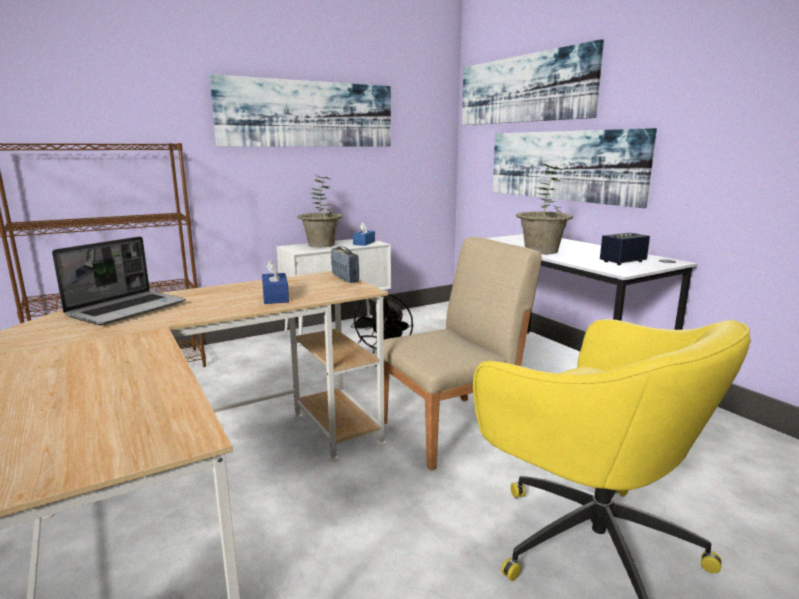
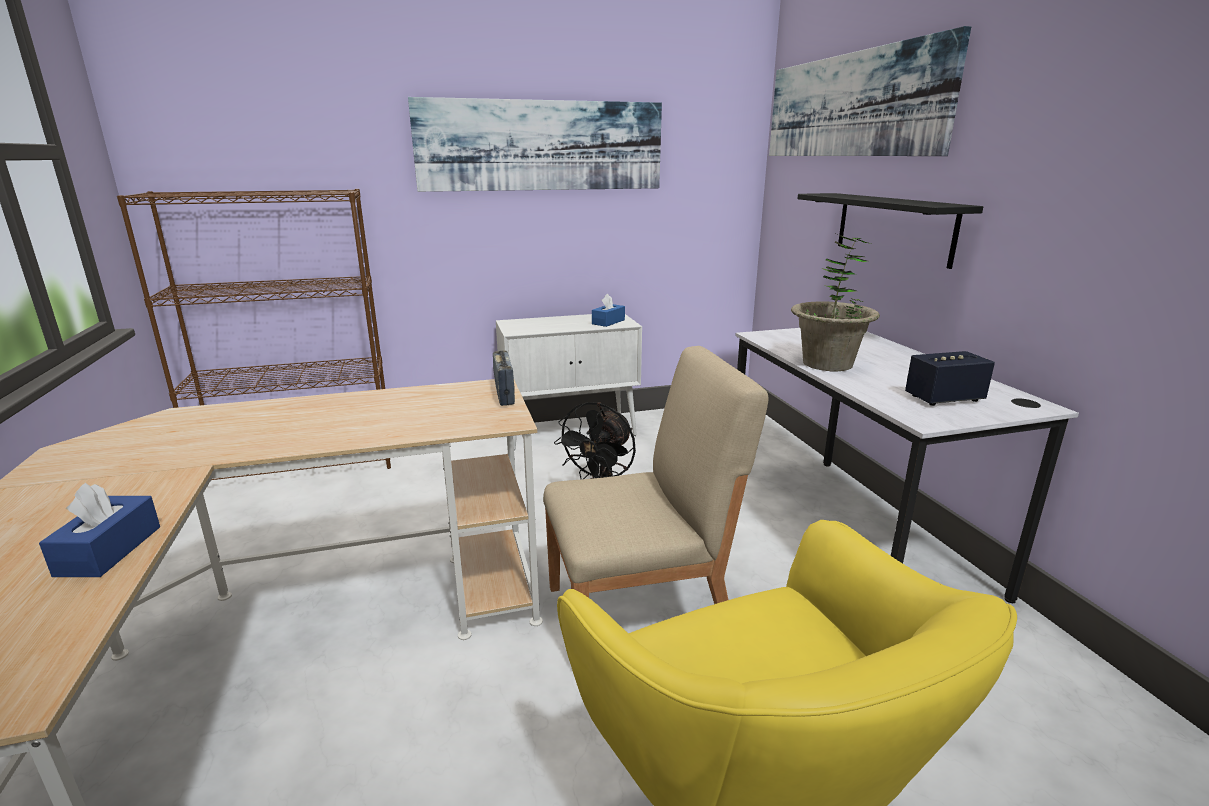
camera: 15 degrees right, 5 degrees up
(128, 309) = (201, 426): laptop -> none
(275, 297) = (386, 423): blue tissue box -> blue tissue box (109, 550)
(321, 245) = (551, 322): potted plant -> none
(562, 165) = (893, 227): picture -> black shelf

